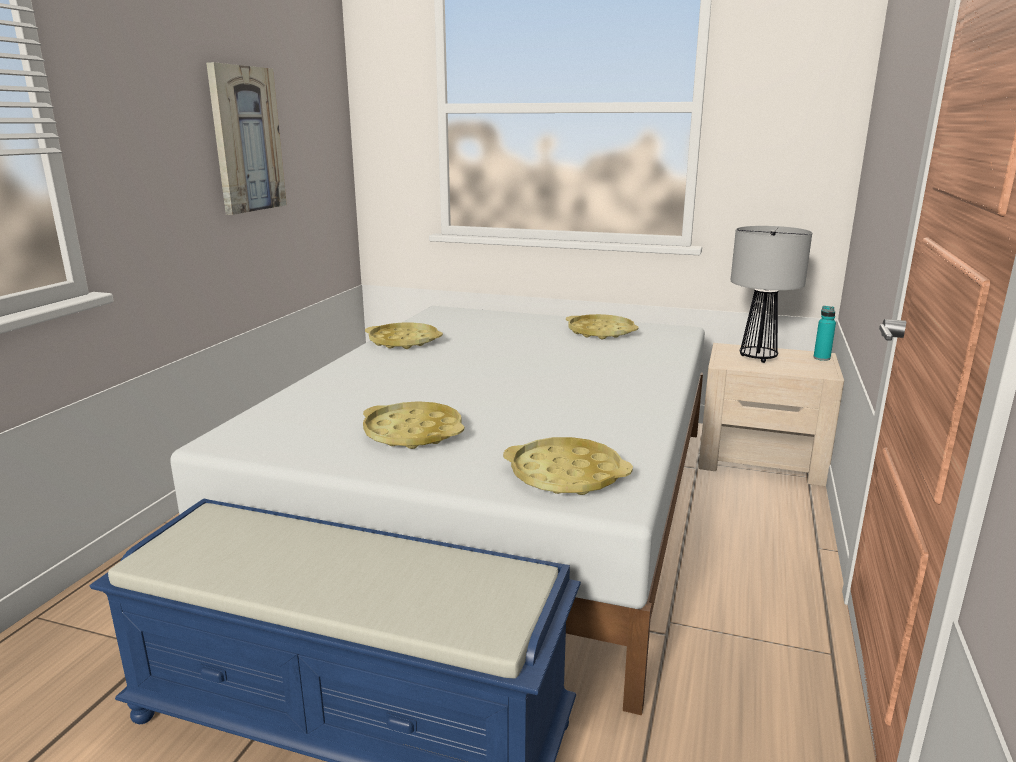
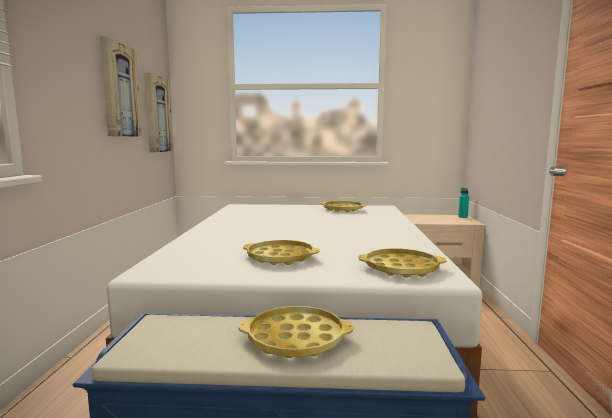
camera: 15 degrees left, 10 degrees down
(321, 161) = (157, 114): none -> picture
(403, 341) = (228, 219): yellow tray -> yellow tray (296, 339)
(758, 358) = (431, 218): table lamp -> none

